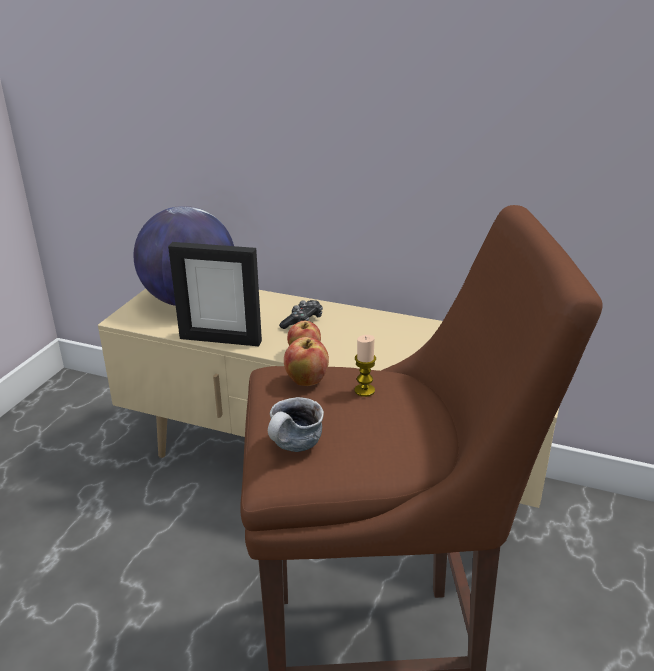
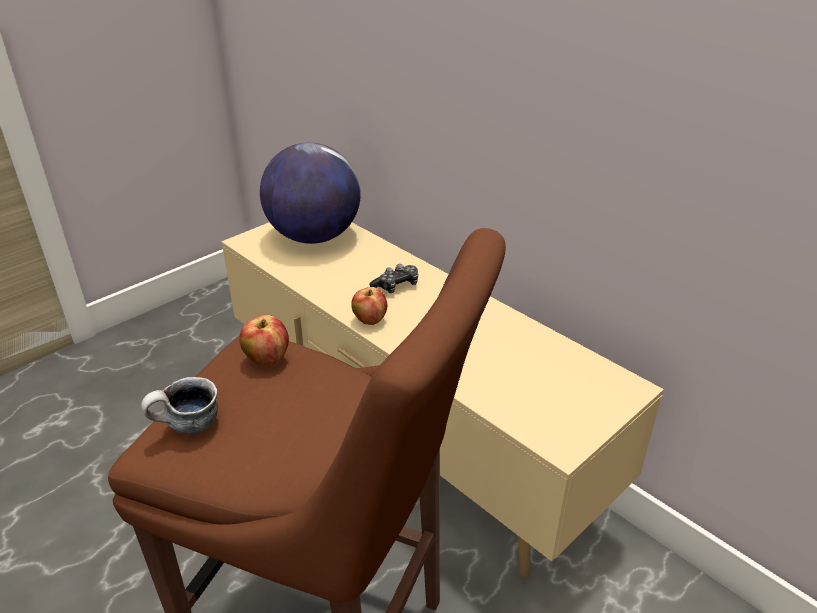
camera: 25 degrees right, 5 degrees up
(221, 339) = (309, 283): picture frame -> none
(364, 390) = (308, 387): candle -> none

